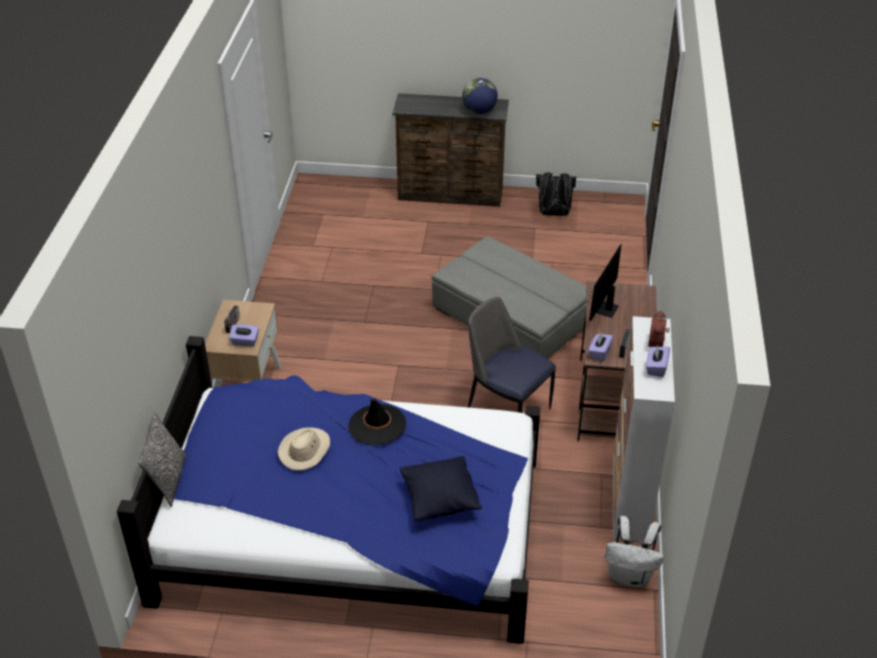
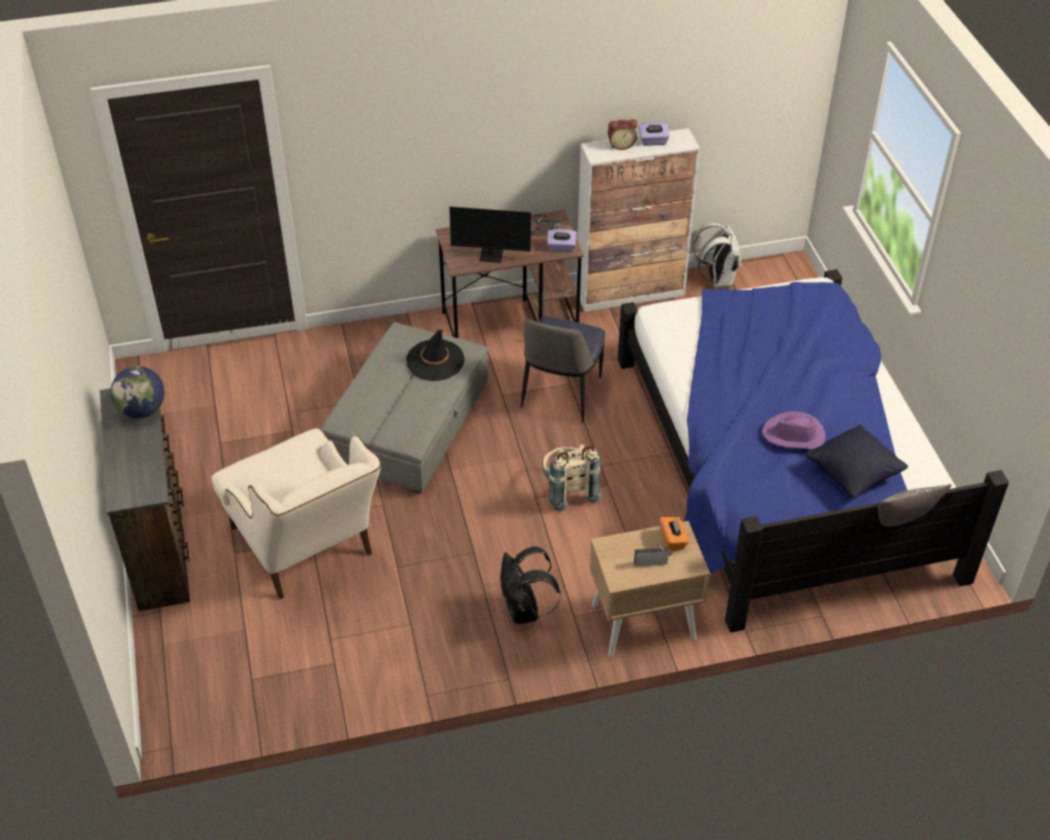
camera: 110 degrees left, 5 degrees up
(245, 342) = (673, 540): purple tissue box -> orange tissue box
(305, 450) = (794, 435): beige hat -> purple hat
(377, 425) = (728, 393): black hat -> black hat (435, 360)
(396, 384) = (567, 490): none -> beige backpack
(411, 250) = (308, 551): none -> beige armchair
(440, 501) = (789, 329): black pillow -> black pillow (853, 474)
(553, 214) = (182, 432): black backpack -> black backpack (525, 610)

